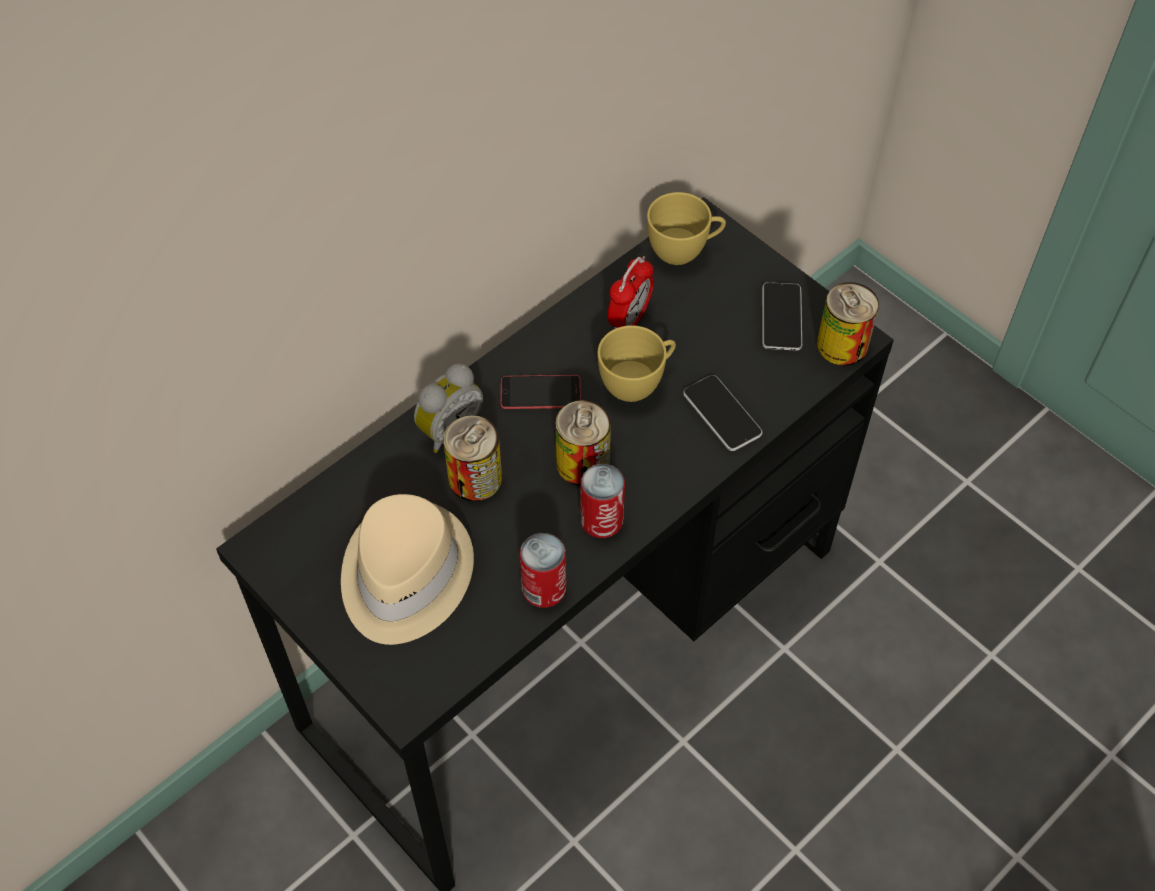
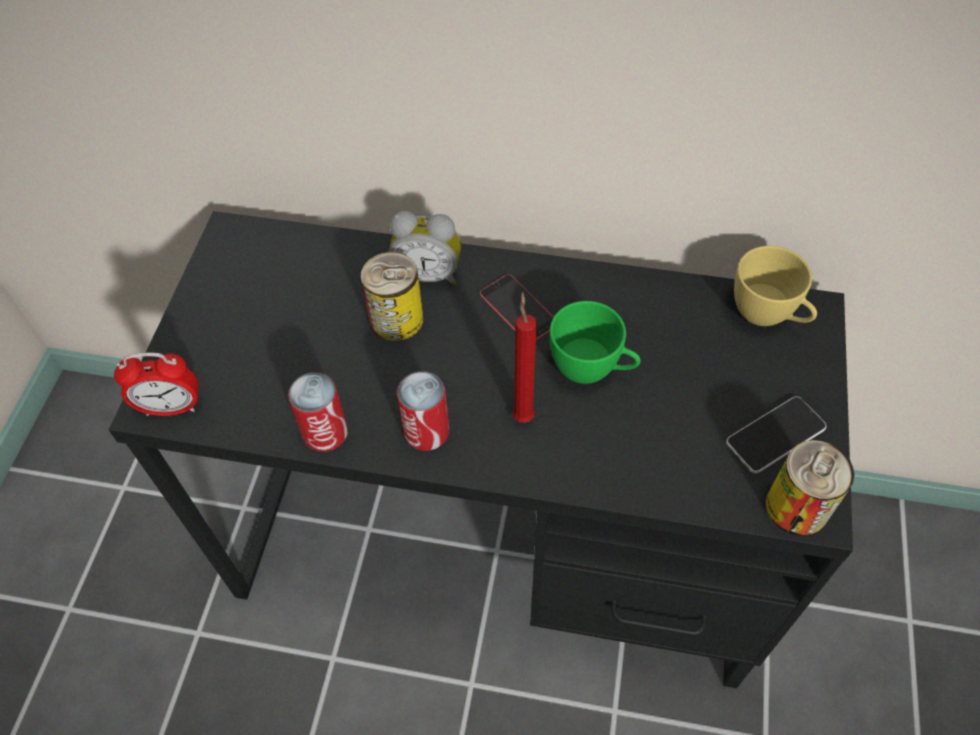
camera: 55 degrees right, 0 degrees up
(404, 575) = (269, 331): beige hat -> none
(582, 463) = (473, 381): can -> none
(629, 319) = (653, 322): alarm clock -> alarm clock (172, 407)
(637, 383) = (592, 369): yellow cup -> green cup
(639, 450) = (523, 414): none -> red candle
(722, 414) = (619, 454): phone -> none

